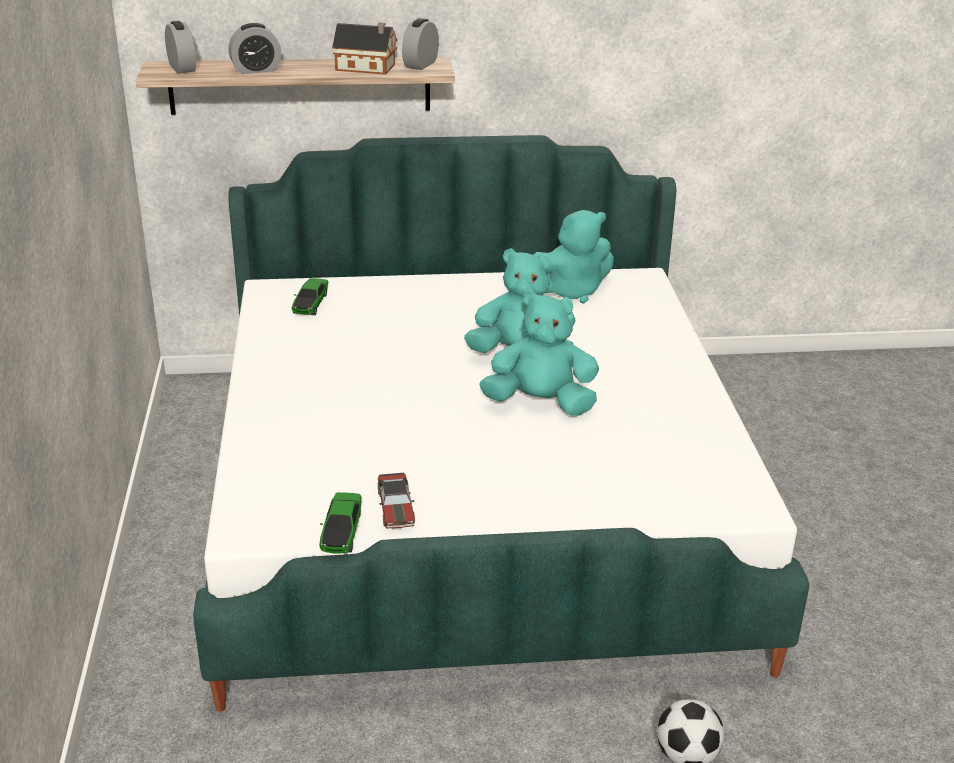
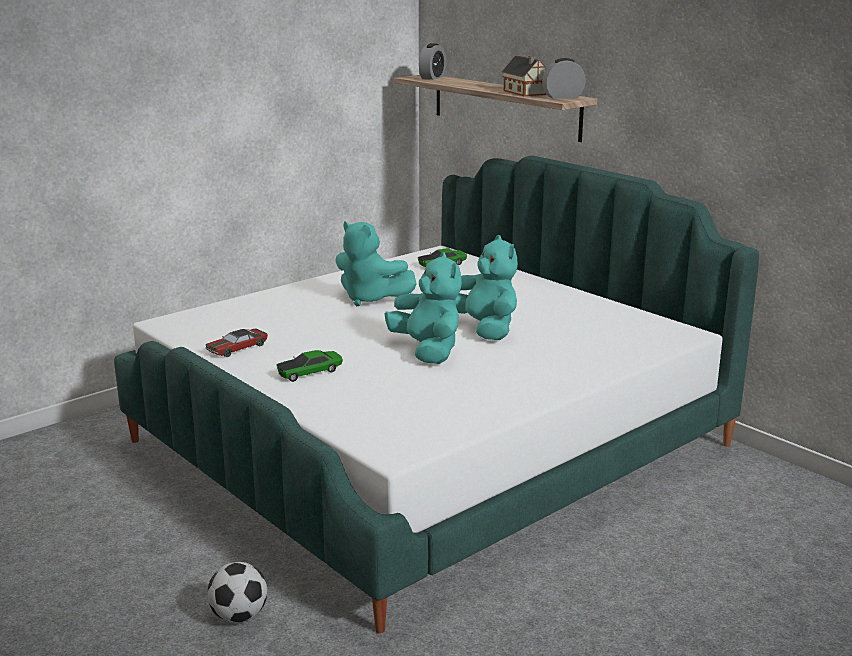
camera: 55 degrees right, 10 degrees down
(256, 70) = (463, 84): alarm clock -> none
(342, 531) = (189, 340): toy car -> toy car (309, 372)
(571, 291) = (610, 318): turquoise plush toy -> turquoise plush toy (370, 299)

